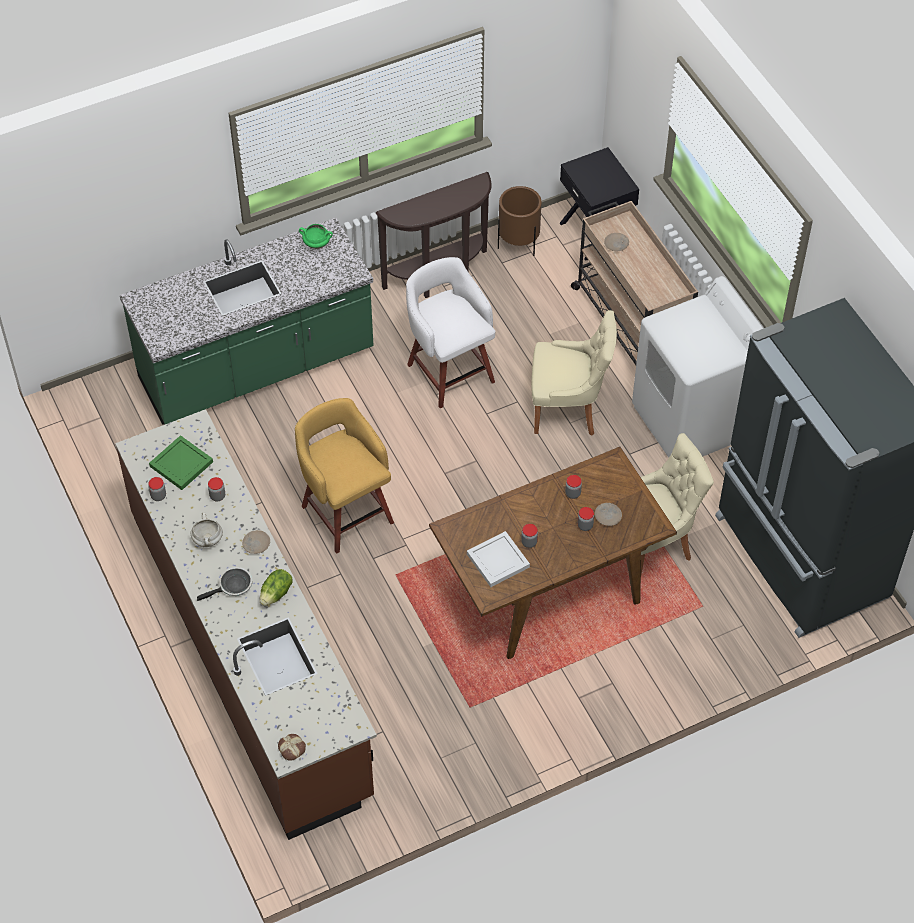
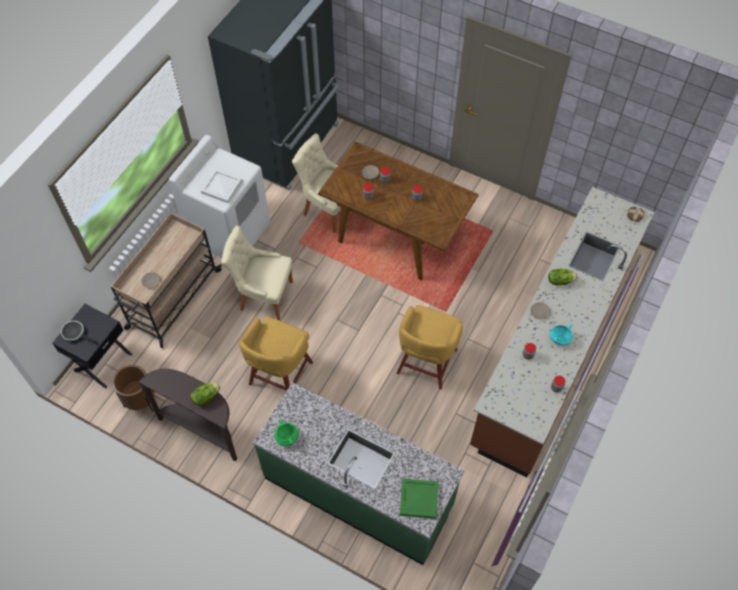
camera: 125 degrees left, 5 degrees up
(181, 465) = (525, 391): green tray -> green tray (419, 498)
(208, 540) = (559, 339): white cooking pot -> turquoise cooking pot
(233, 586) = (575, 304): frying pan -> frying pan (75, 333)
(422, 213) = (206, 397): none -> lettuce
(449, 371) = (279, 375): white stool -> yellow stool
(499, 561) = (440, 204): white tray -> white tray (221, 186)
(568, 409) = (264, 295): beige chair -> beige chair turned 45 degrees counterclockwise

